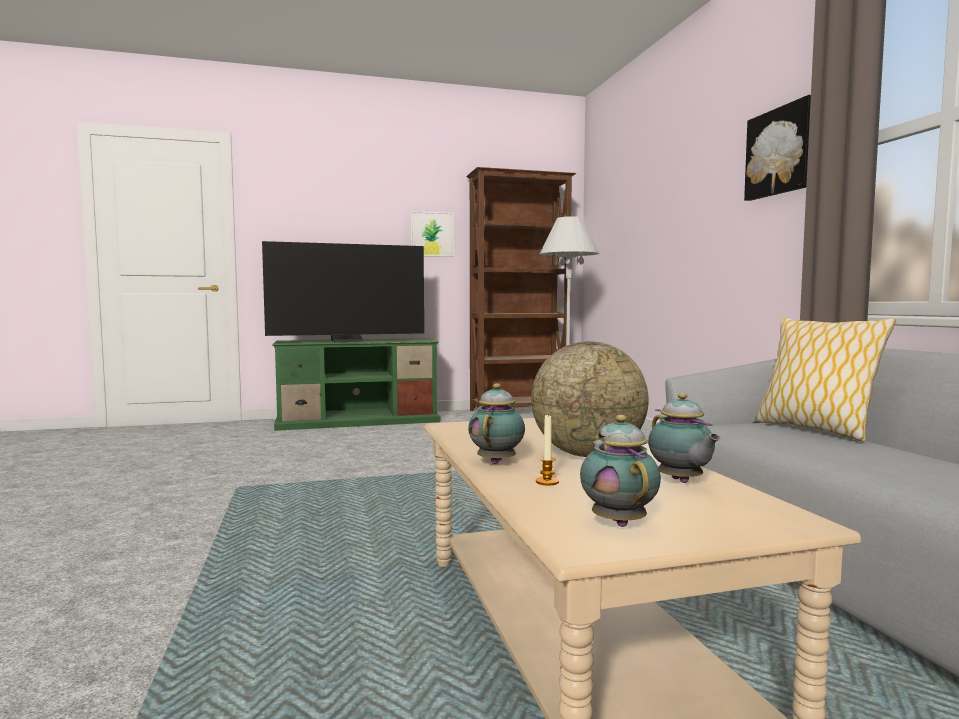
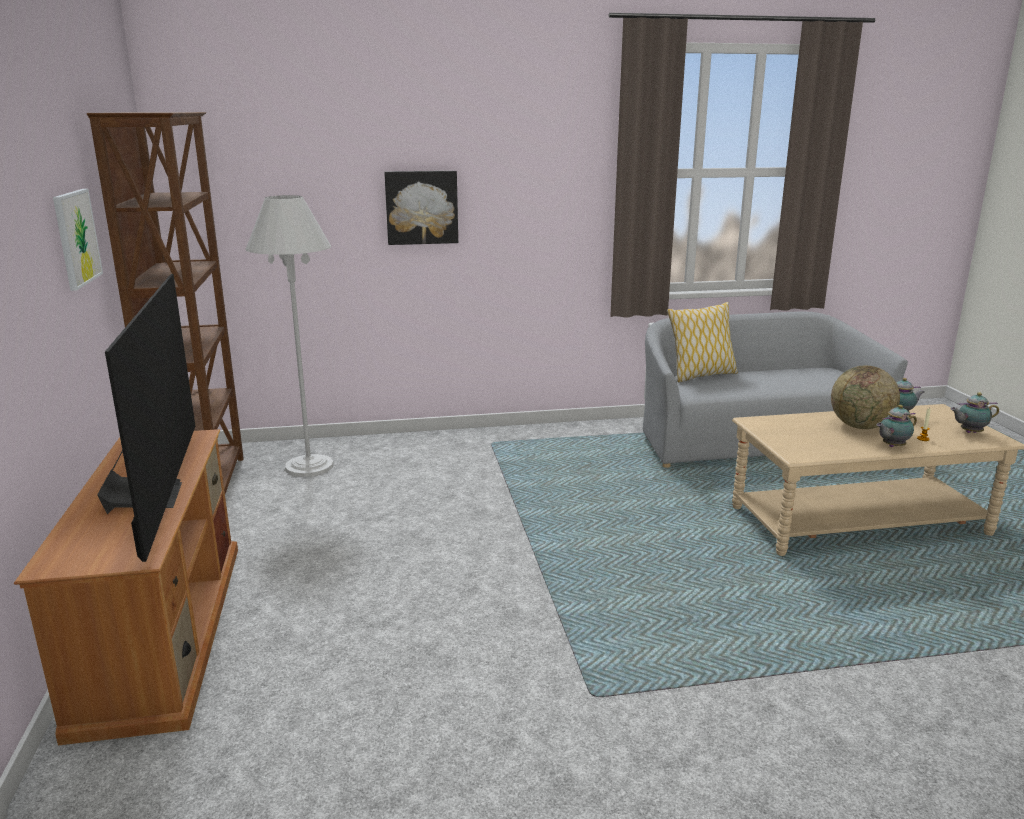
camera: 85 degrees left, 15 degrees up
(359, 420) = (162, 629): green tv stand -> brown tv stand
(498, 461) = (892, 446): teapot -> teapot turned 45 degrees counterclockwise
(781, 152) = (564, 162): picture -> picture (421, 207)

